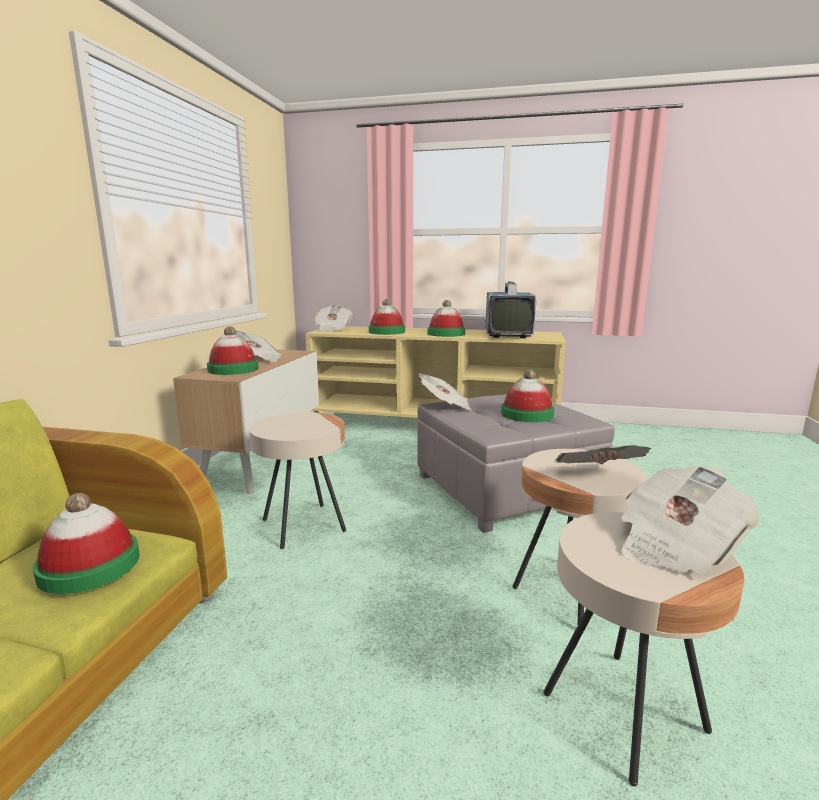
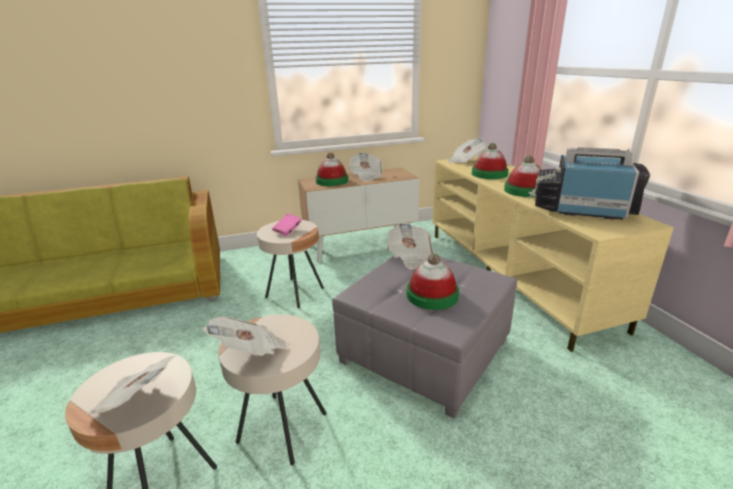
camera: 60 degrees right, 10 degrees up
(90, 566) = (159, 259): hat -> none
(300, 424) = (288, 231): none -> pink book
(508, 334) = (580, 210): television -> television turned 135 degrees counterclockwise

